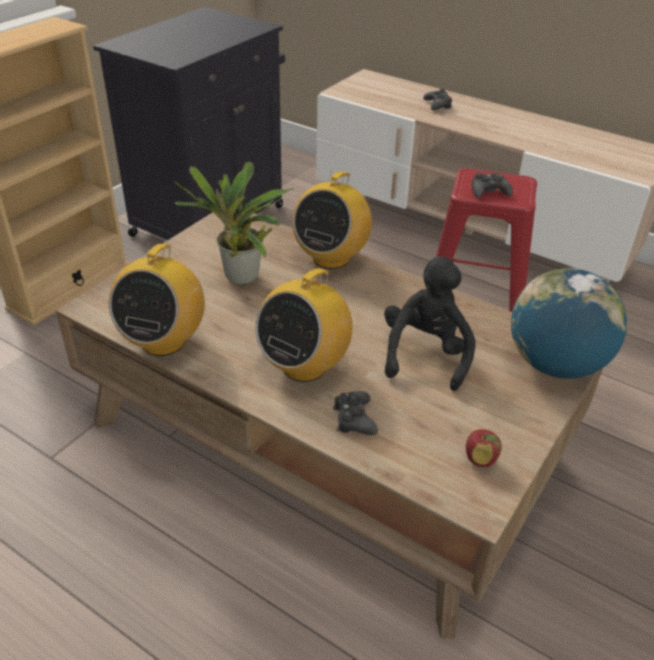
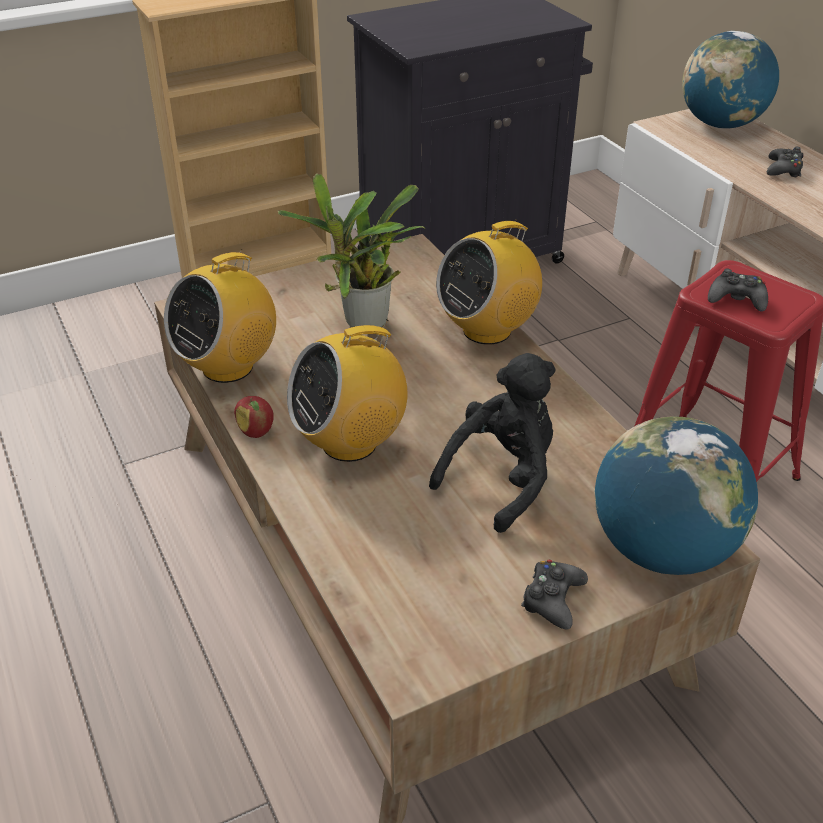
camera: 30 degrees right, 0 degrees up
(354, 419) = (354, 520): black game controller -> black game controller (552, 599)
(376, 84) = (721, 124): none -> globe
(480, 460) = (459, 622): apple -> apple (256, 432)

